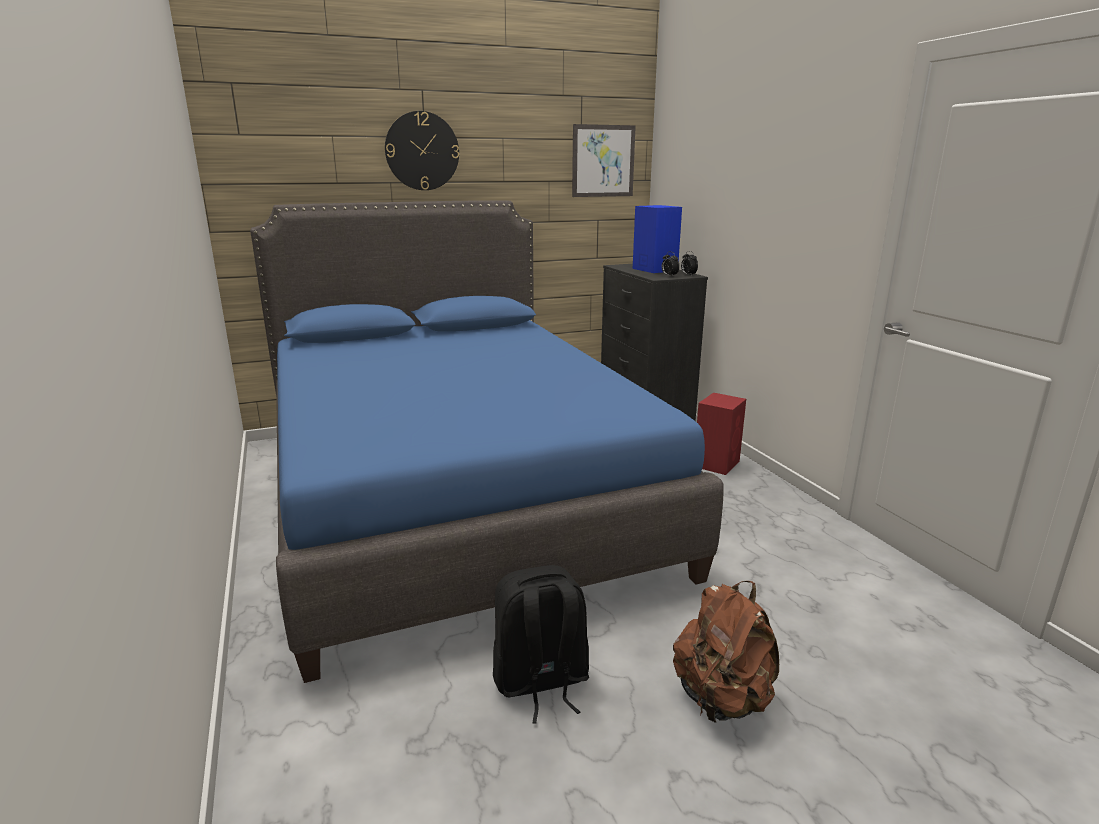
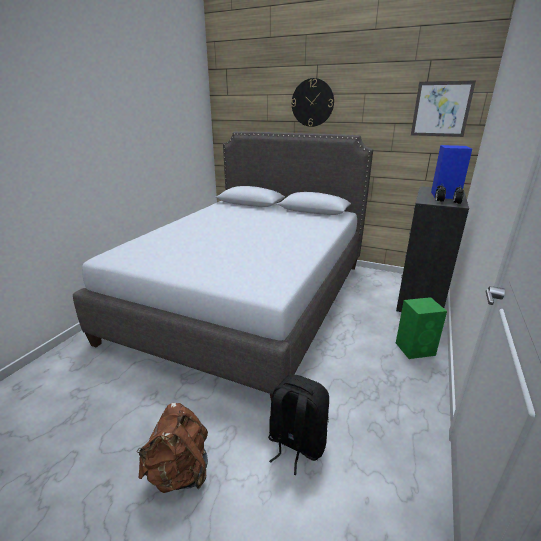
camera: 45 degrees right, 5 degrees up
(453, 495) = (248, 299): blue bed -> grey bed
(540, 683) = (139, 401): black backpack -> black backpack (296, 443)
(717, 463) = (416, 349): red speaker -> green speaker

